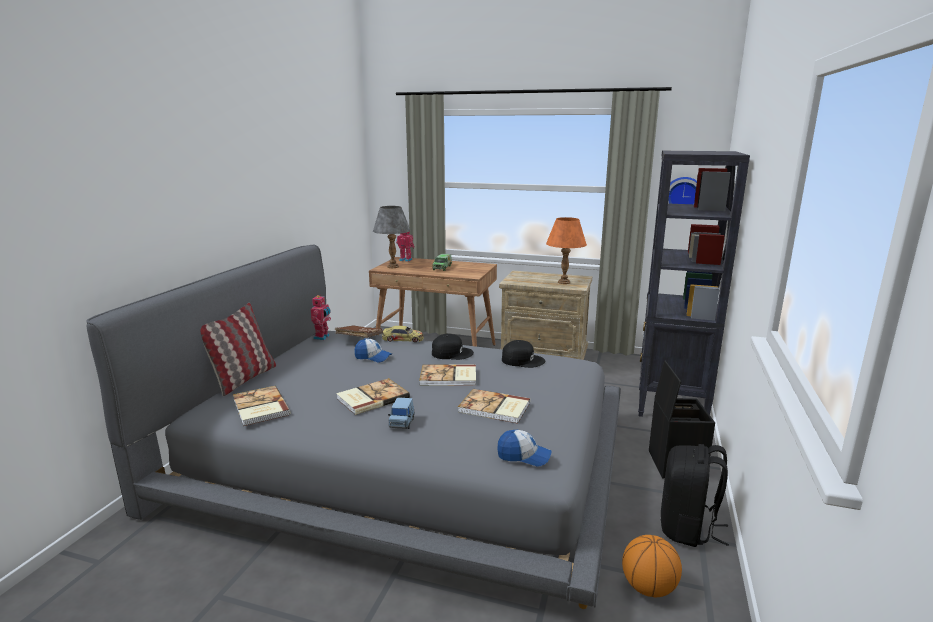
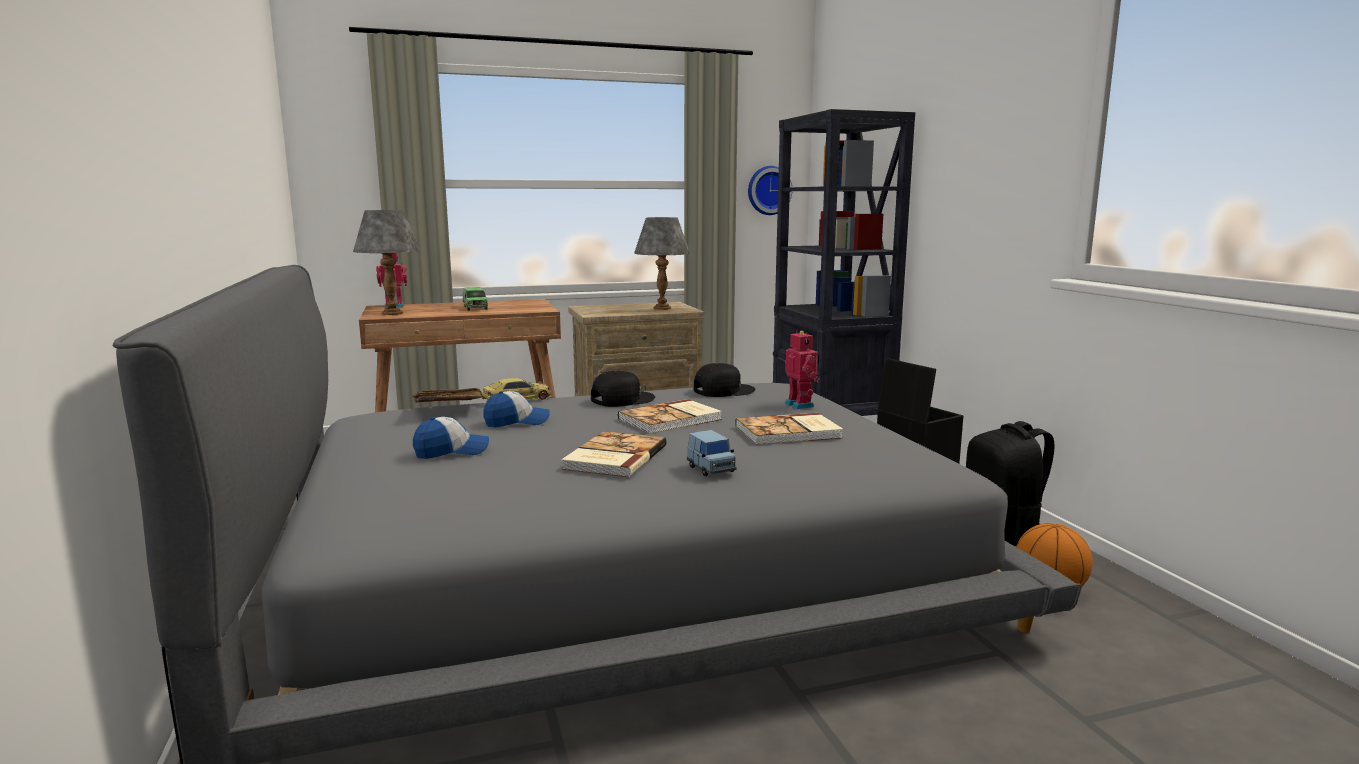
camera: 35 degrees left, 5 degrees down
(243, 379) = (328, 489): pillow -> none
(259, 408) = (451, 507): book -> none
(322, 337) = (375, 419): toy robot -> toy robot (801, 405)
(523, 456) = (908, 461): cap -> cap (452, 451)
(563, 282) = (661, 308): orange table lamp -> grey table lamp

